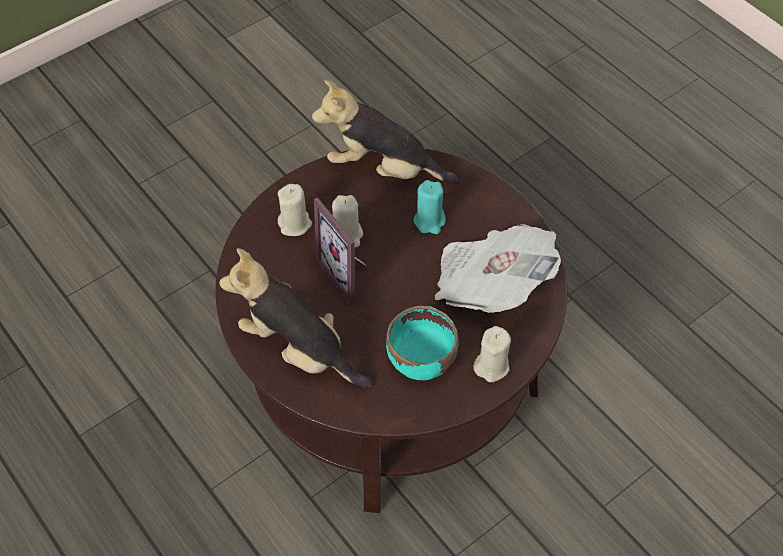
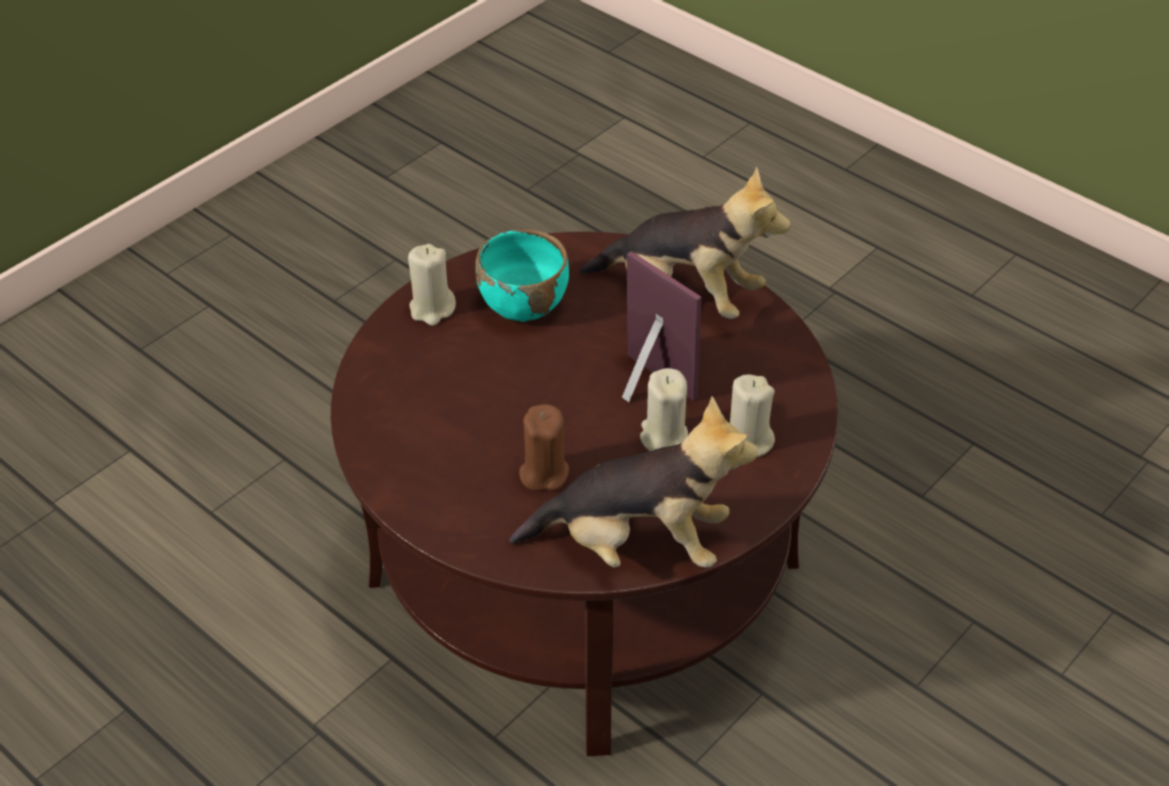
camera: 170 degrees right, 10 degrees down
(429, 221) = (543, 473): turquoise candle -> brown candle
(490, 284) = (441, 399): newspaper -> none

